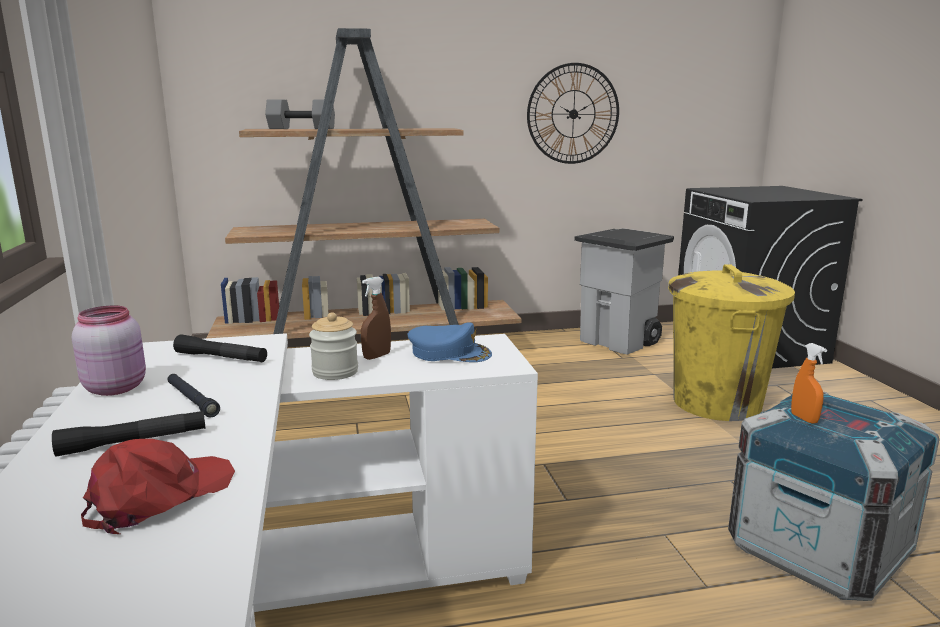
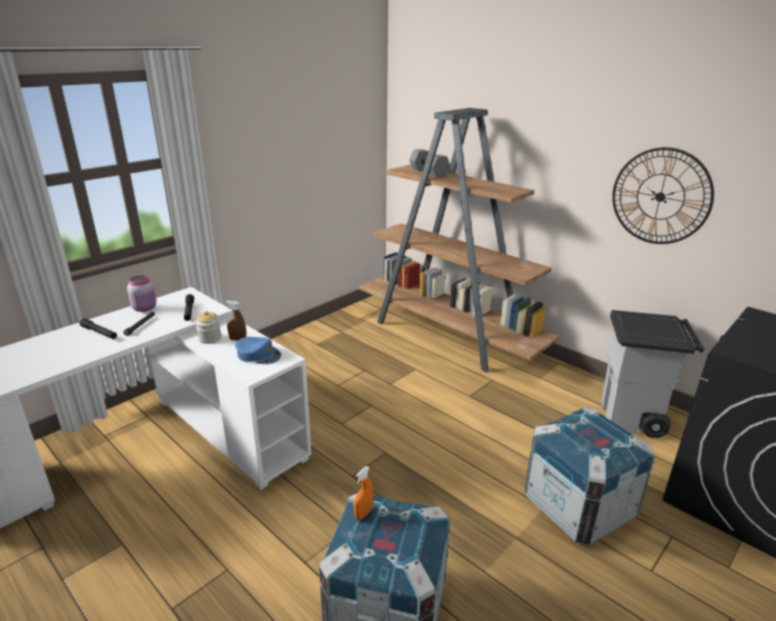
camera: 55 degrees right, 10 degrees up
(158, 496) = (61, 354): red cap -> none
(449, 352) = (258, 354): blue cap -> blue cap turned 45 degrees counterclockwise
(717, 402) = (578, 506): yellow trash can -> crate

